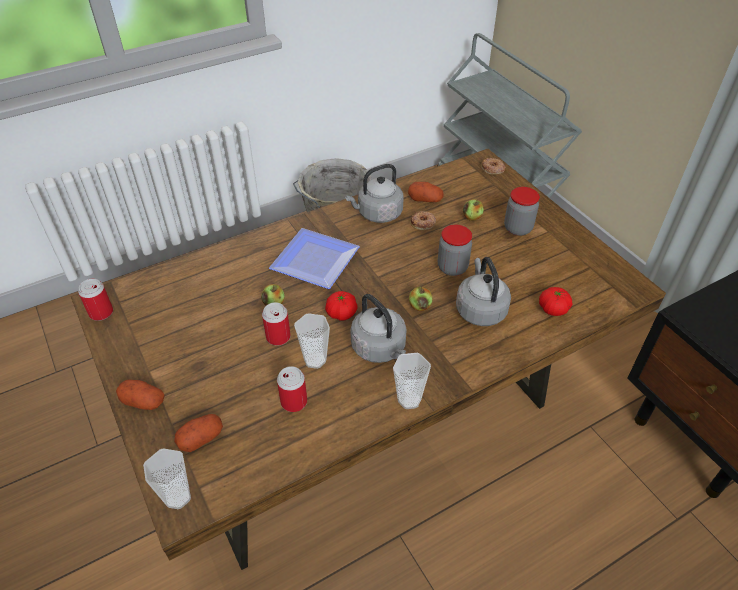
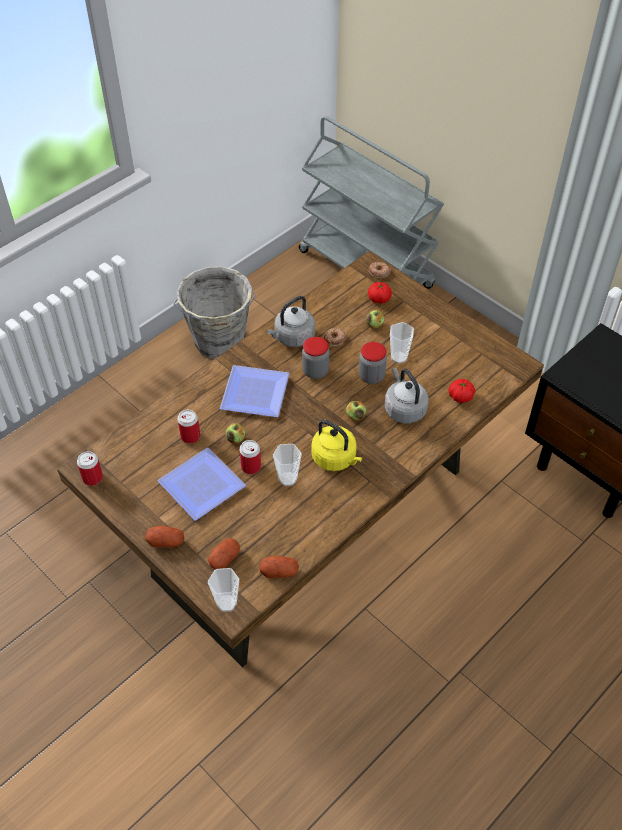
camera: 15 degrees left, 5 degrees up
(217, 347) = (205, 486): none -> plate
(294, 402) = (284, 515): can -> can (190, 436)
(341, 313) = (294, 436): tomato -> tomato (379, 299)
(380, 349) = (336, 459): grey kettle -> yellow kettle
(409, 399) = (371, 494): cup -> cup (399, 357)
(425, 199) = (329, 315): potato -> potato (279, 571)
(518, 228) = (415, 328): jar -> jar (315, 371)

